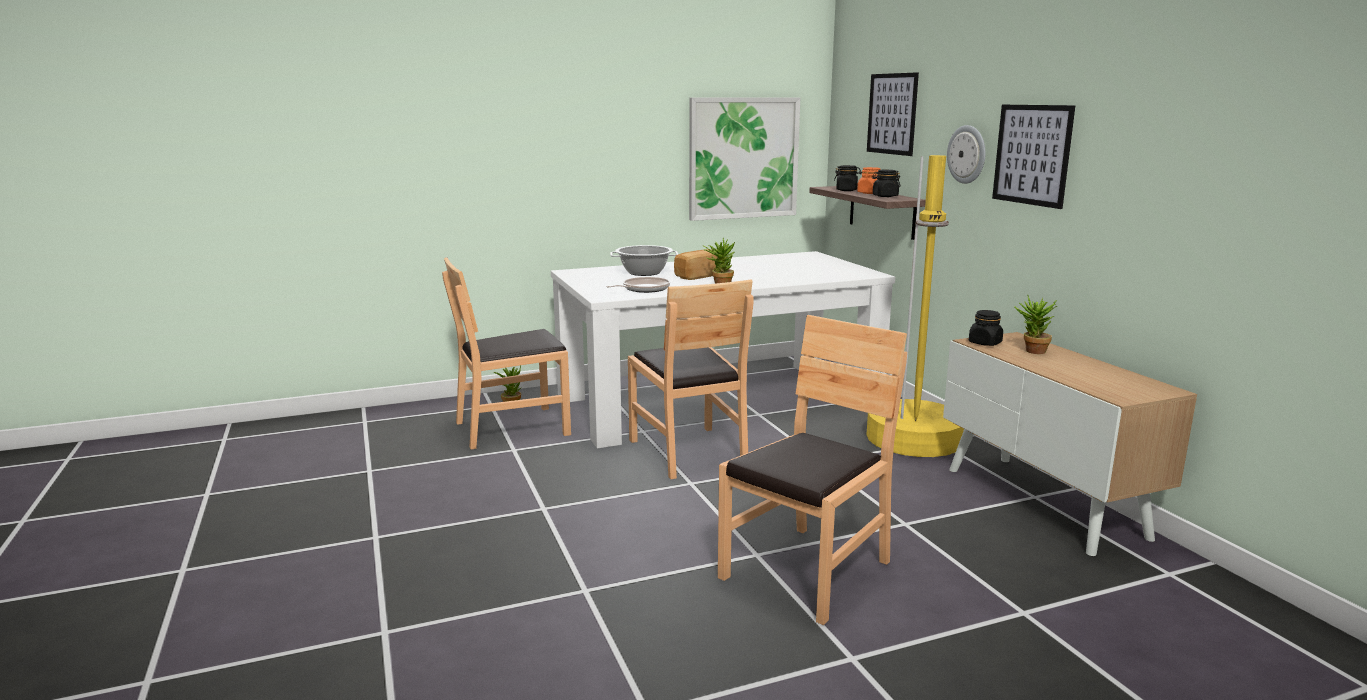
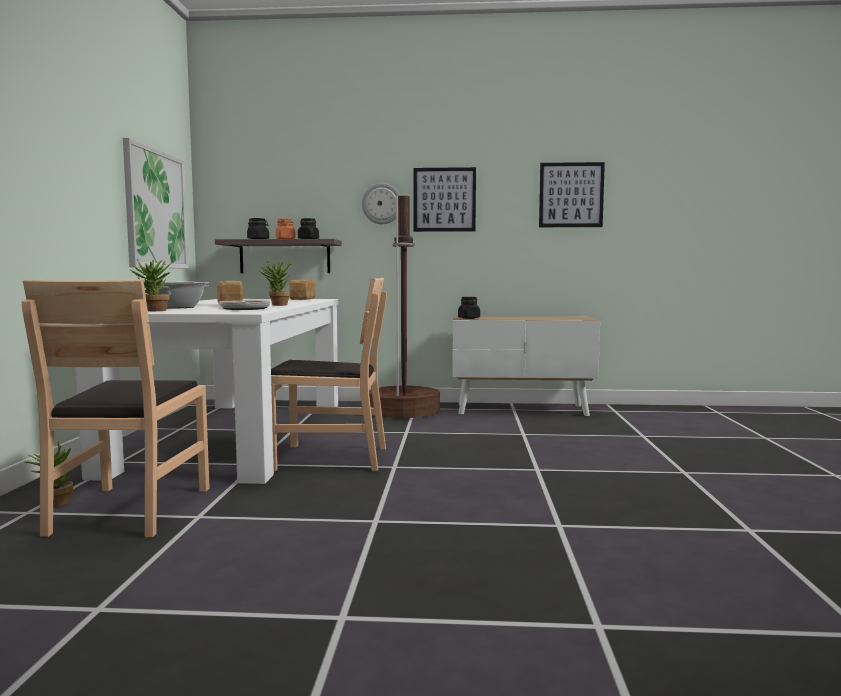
camera: 65 degrees left, 10 degrees down
(807, 571) = (570, 462): brown chair -> none
(849, 271) = (304, 299): none -> bread
(892, 114) = (288, 178): picture -> picture (571, 195)
(914, 439) = (404, 411): yellow floor lamp -> brown floor lamp
(1031, 351) = (495, 317): potted plant -> potted plant (153, 311)

